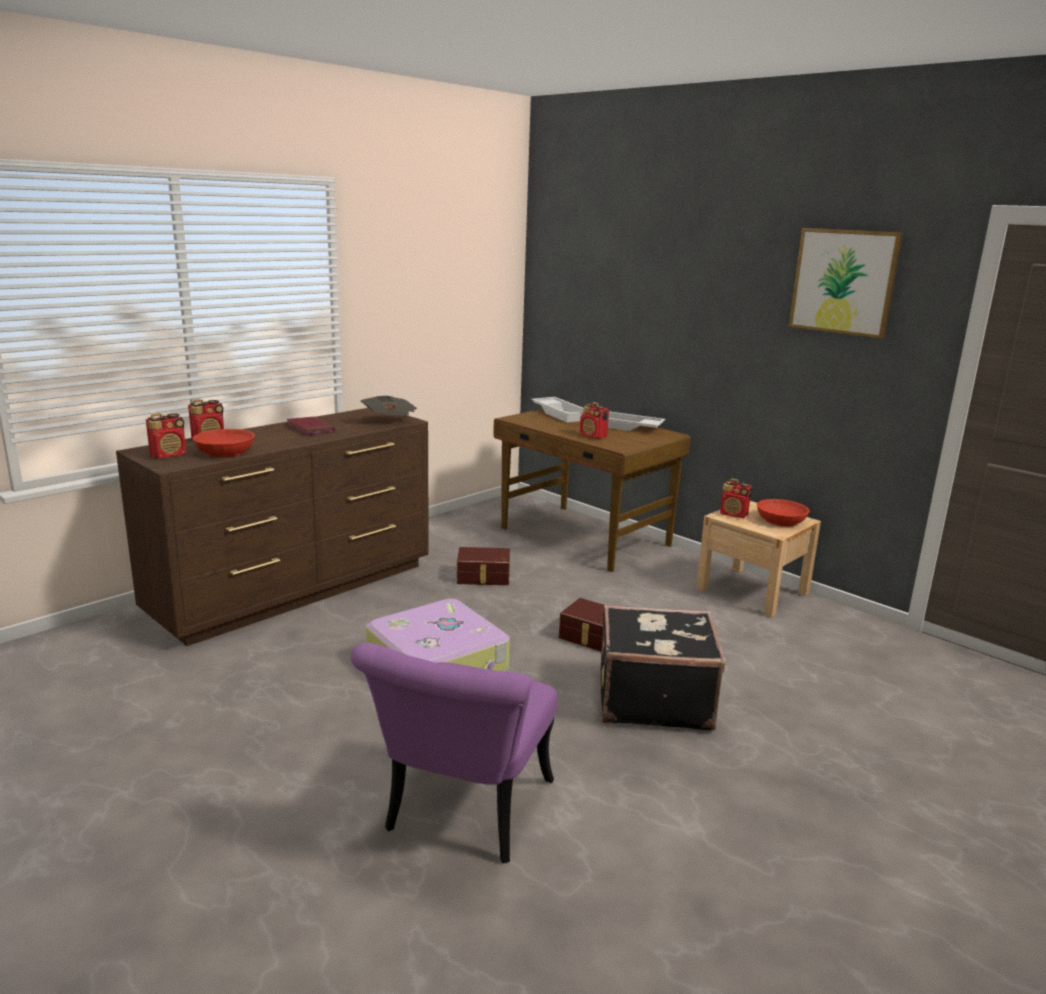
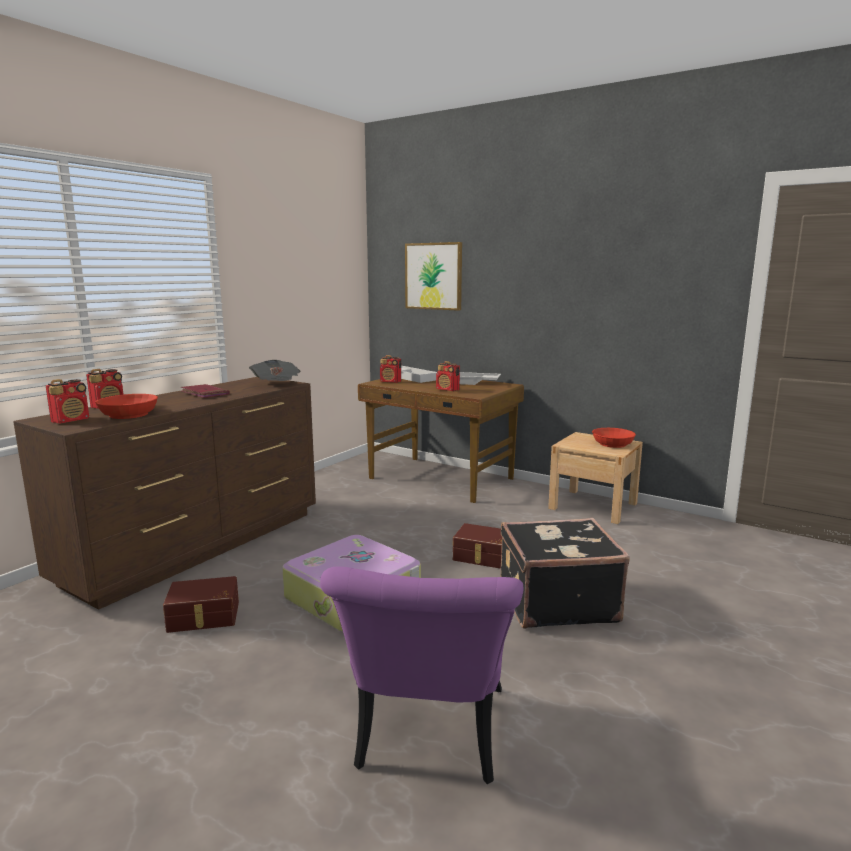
camera: 10 degrees left, 5 degrees down
(483, 577) = (368, 518): brown storage box -> brown storage box (203, 617)
(734, 515) = (574, 443): radio -> radio (391, 382)
(844, 282) = (647, 245): picture -> picture (433, 276)

